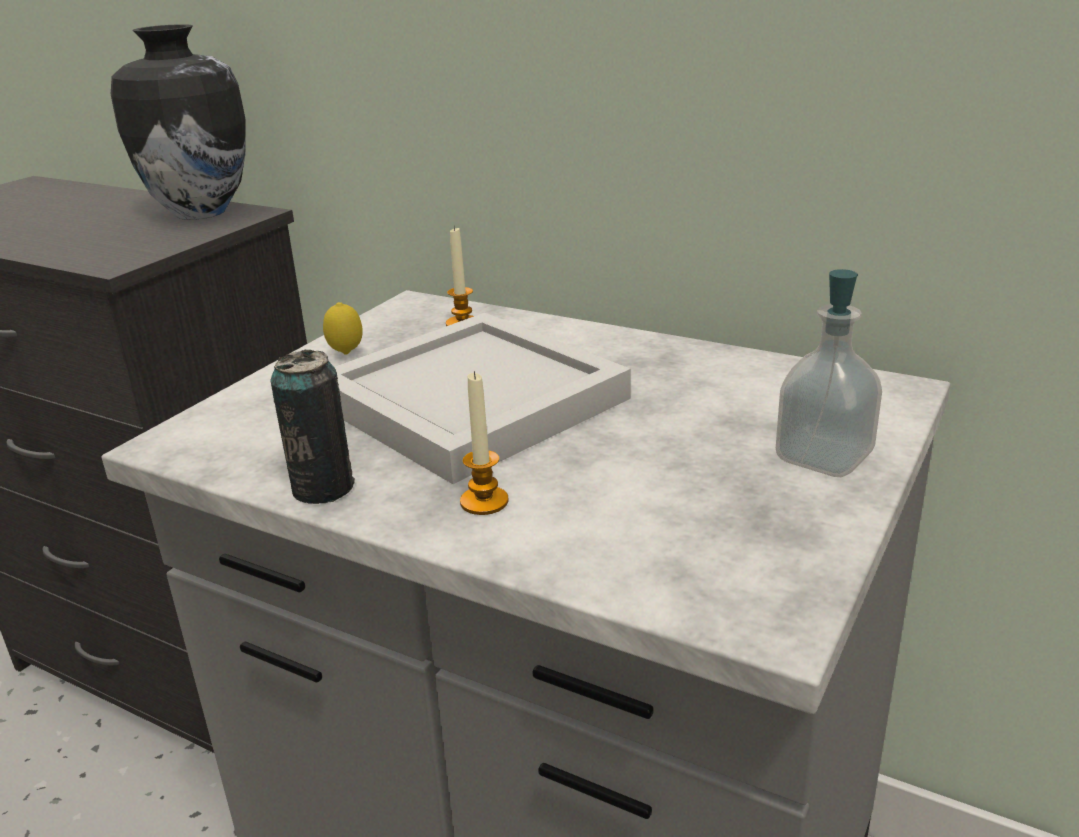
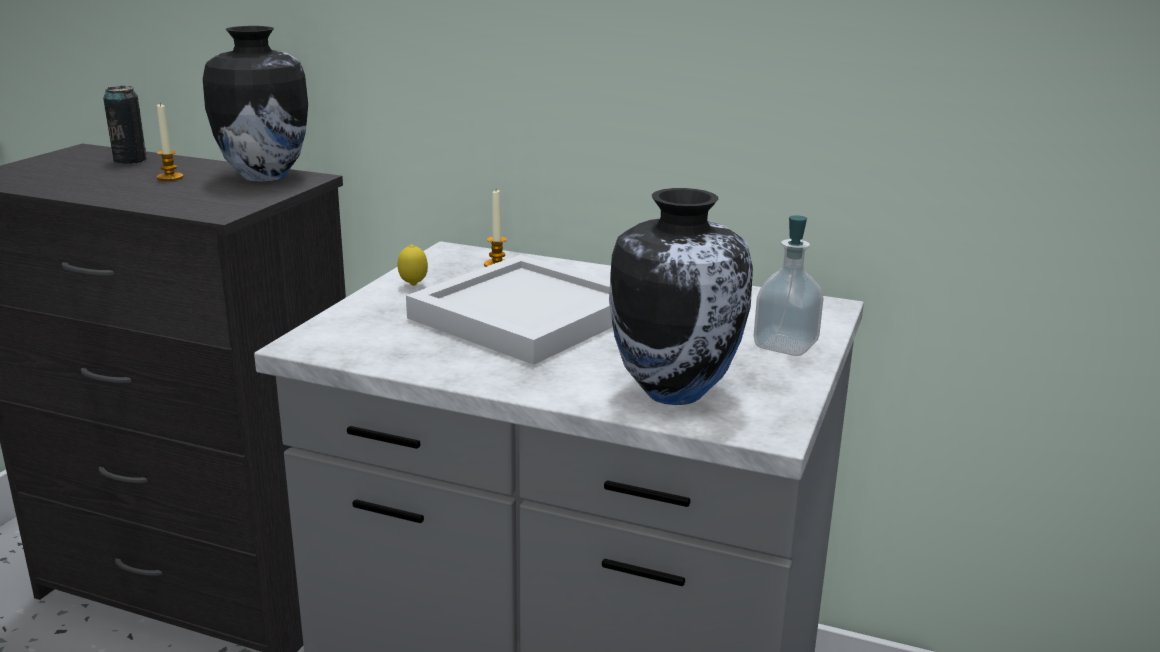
camera: 10 degrees left, 5 degrees down
(322, 488) = (439, 368): can -> can (130, 160)
(484, 502) = (560, 374): candle -> candle (170, 177)
(642, 539) = (675, 392): none -> vase

